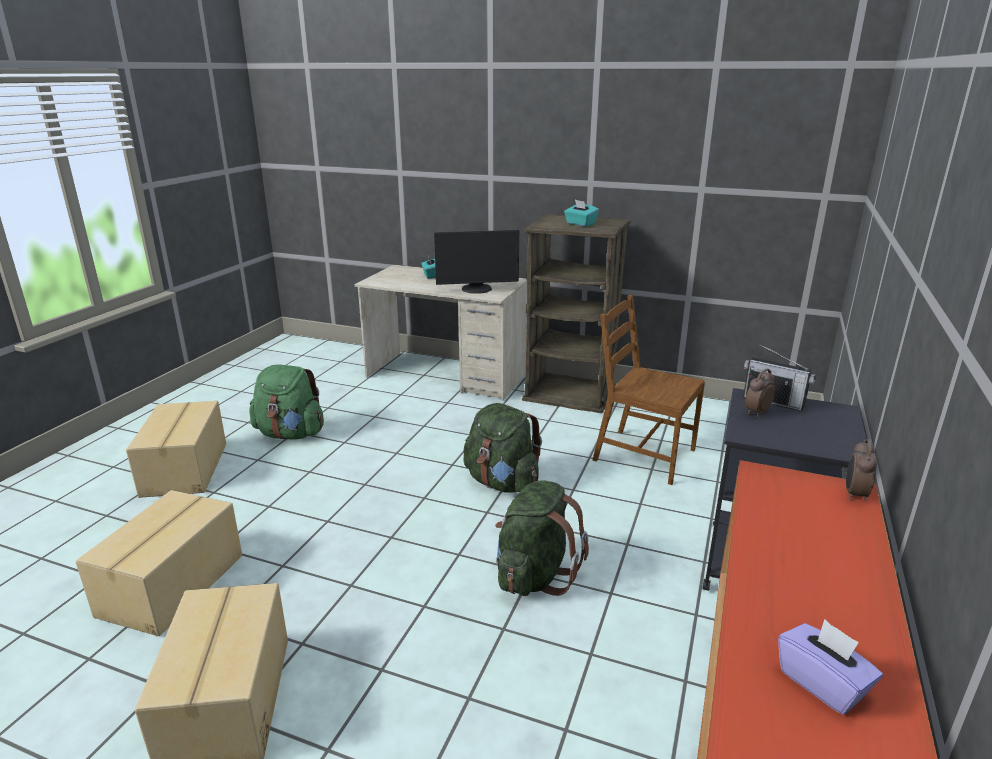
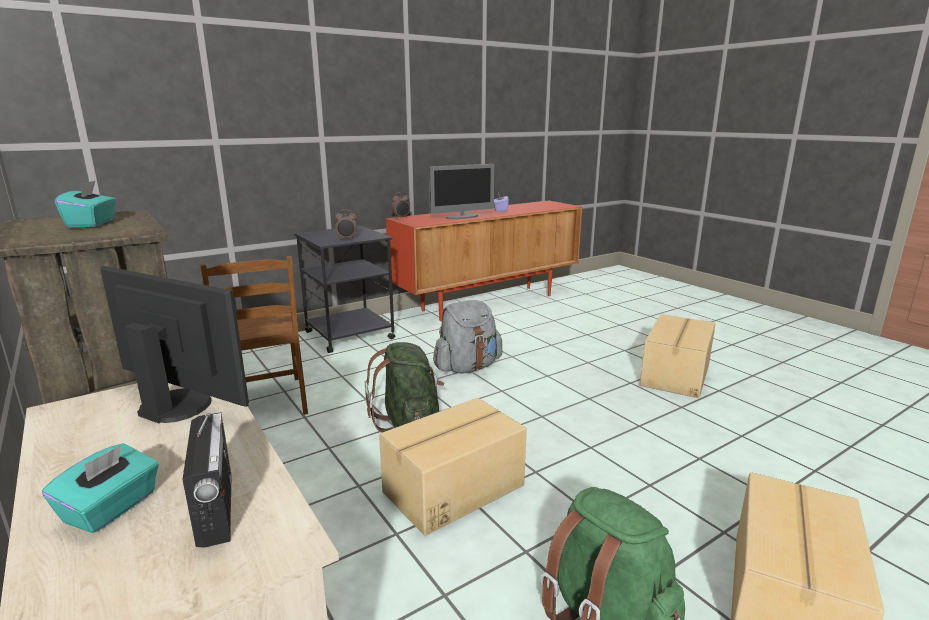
camera: 145 degrees left, 5 degrees down
(174, 585) = (734, 441): cardboard box -> cardboard box (452, 488)
(534, 575) = (467, 367): green backpack -> grey backpack
(773, 401) = (323, 239): radio -> radio (215, 508)
(778, 554) = (462, 217): none -> monitor

